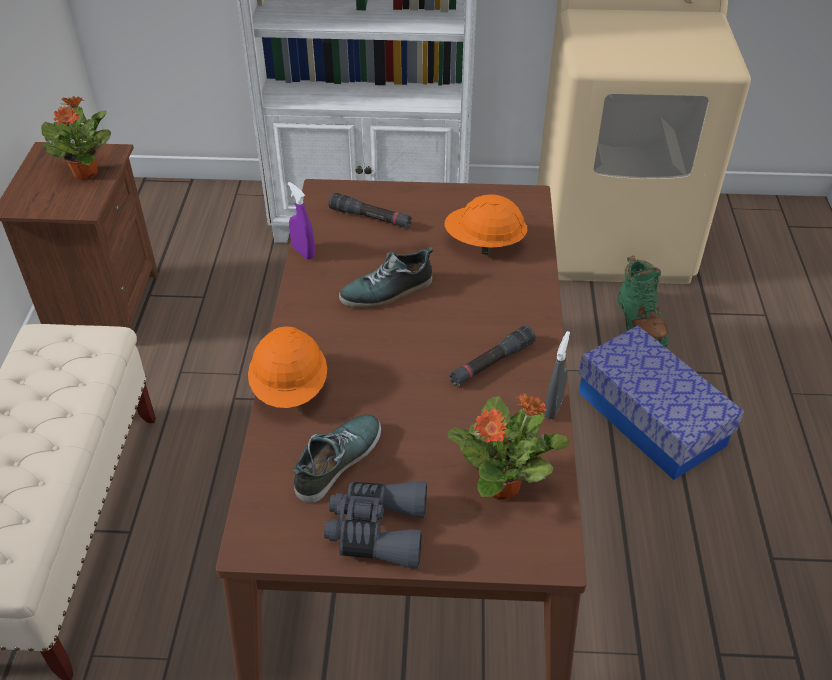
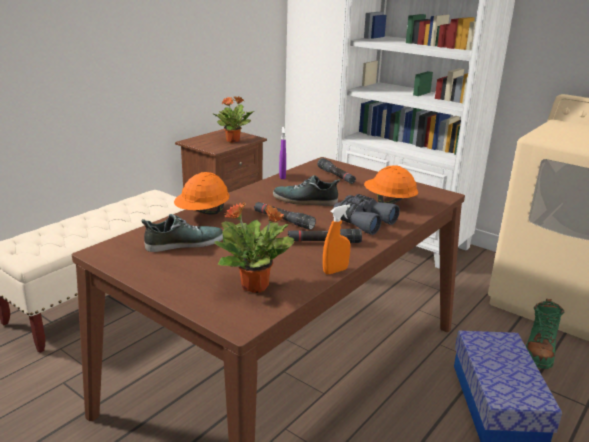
camera: 35 degrees right, 20 degrees down
(377, 530) = (162, 273): grey binoculars -> grey binoculars (362, 221)
(404, 347) = (283, 220): none -> black flashlight
(553, 407) = (335, 271): grey spray bottle -> orange spray bottle

